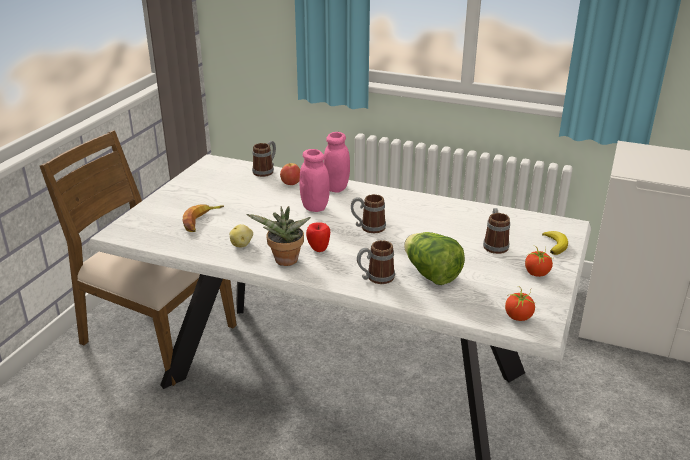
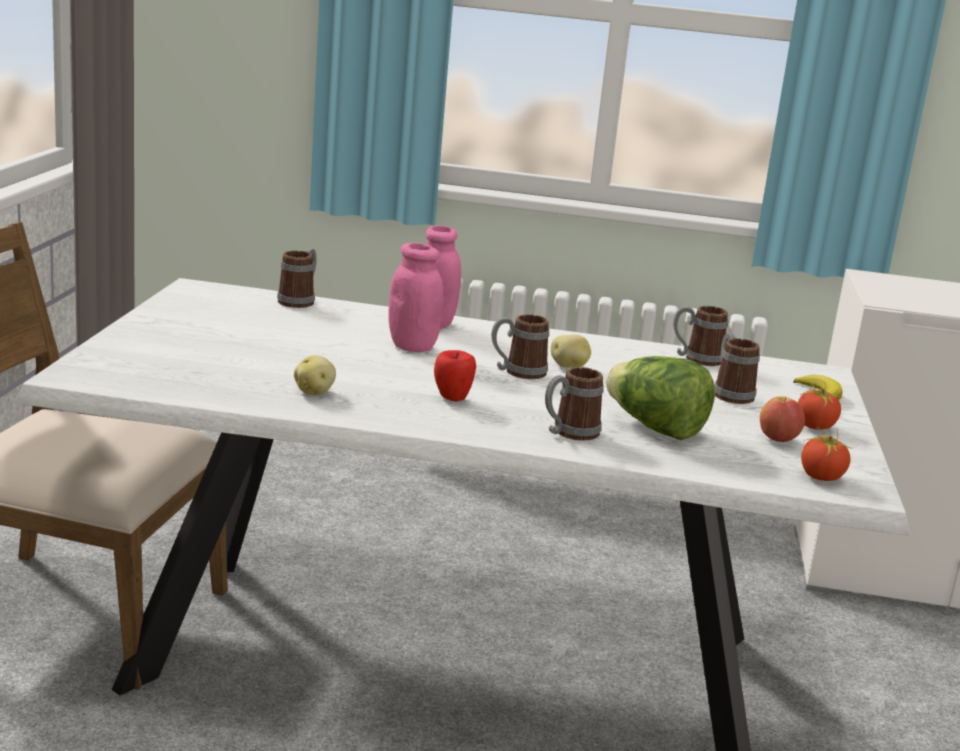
camera: 15 degrees left, 10 degrees down
(201, 221) = (223, 362): banana -> none
(284, 262) = (404, 414): potted plant -> none
(291, 183) = (353, 317): apple -> apple (778, 439)
(402, 222) = (569, 366): none -> potato
(487, 215) = (696, 359): none -> mug

